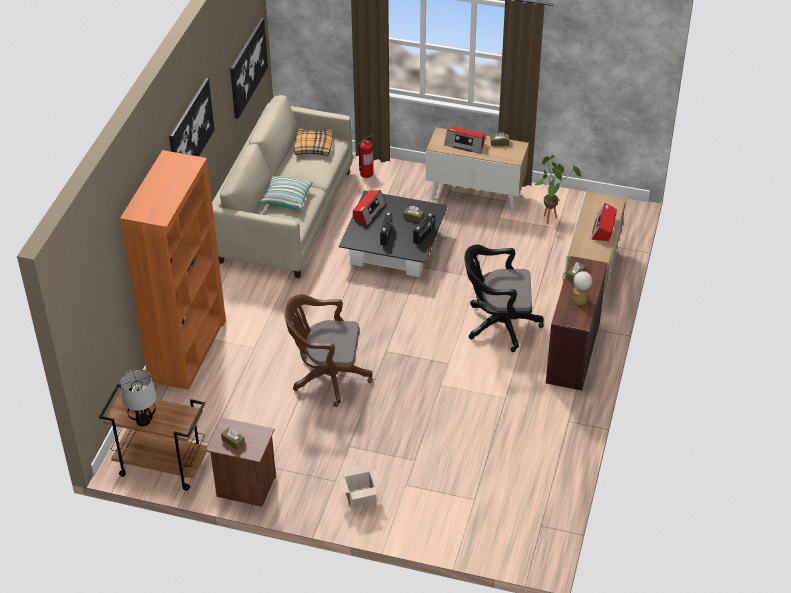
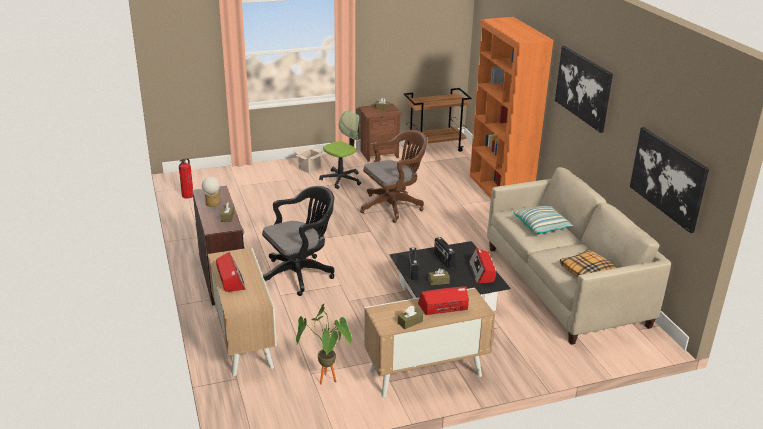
camera: 145 degrees right, 15 degrees down
(143, 420) = (438, 97): table lamp -> none
(340, 454) = (341, 179): none -> office chair
(366, 174) = (554, 350): fire extinguisher -> fire extinguisher (188, 195)

